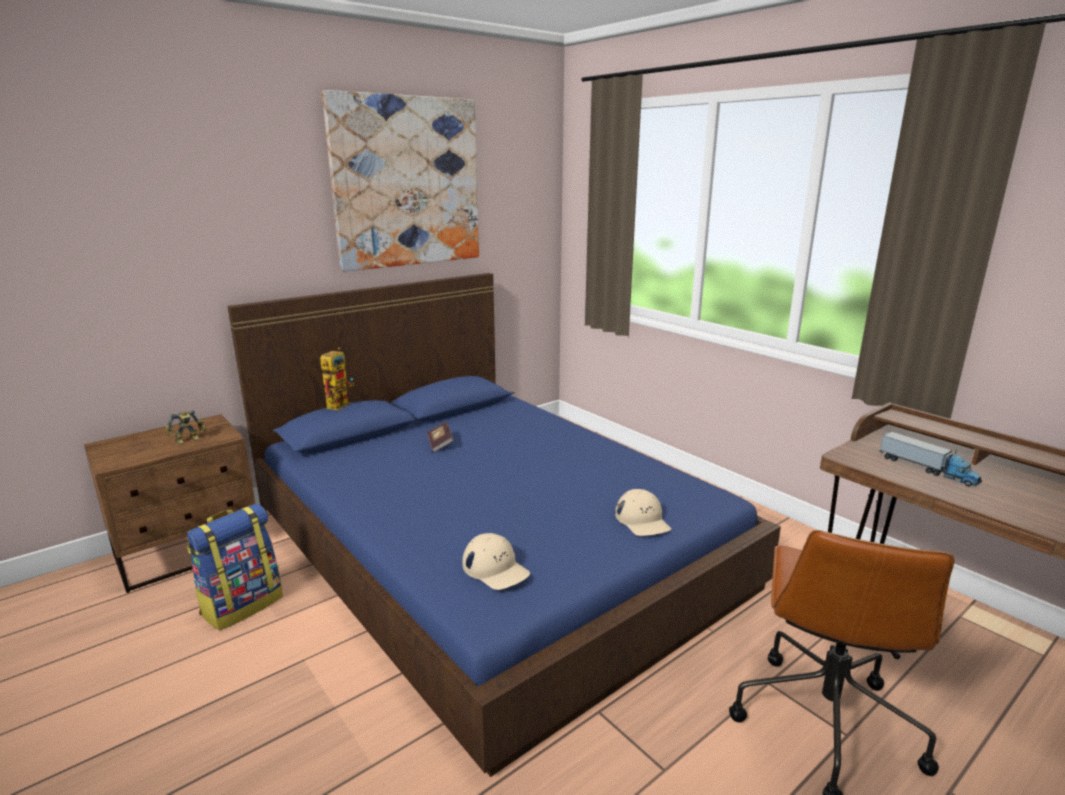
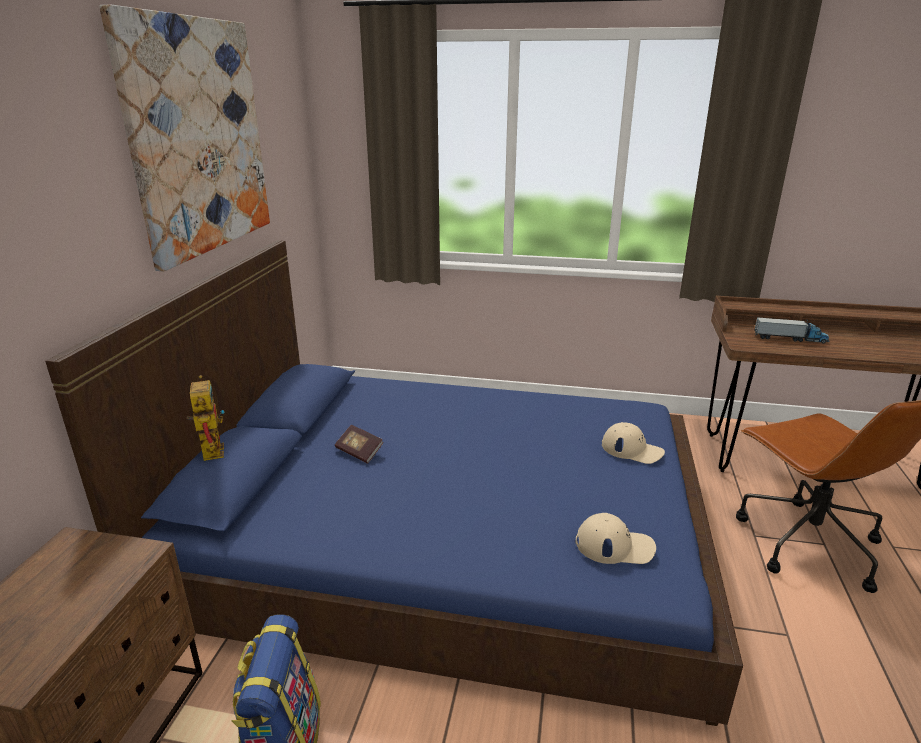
camera: 40 degrees left, 5 degrees up
(189, 440) = (90, 583): toy robot -> none

